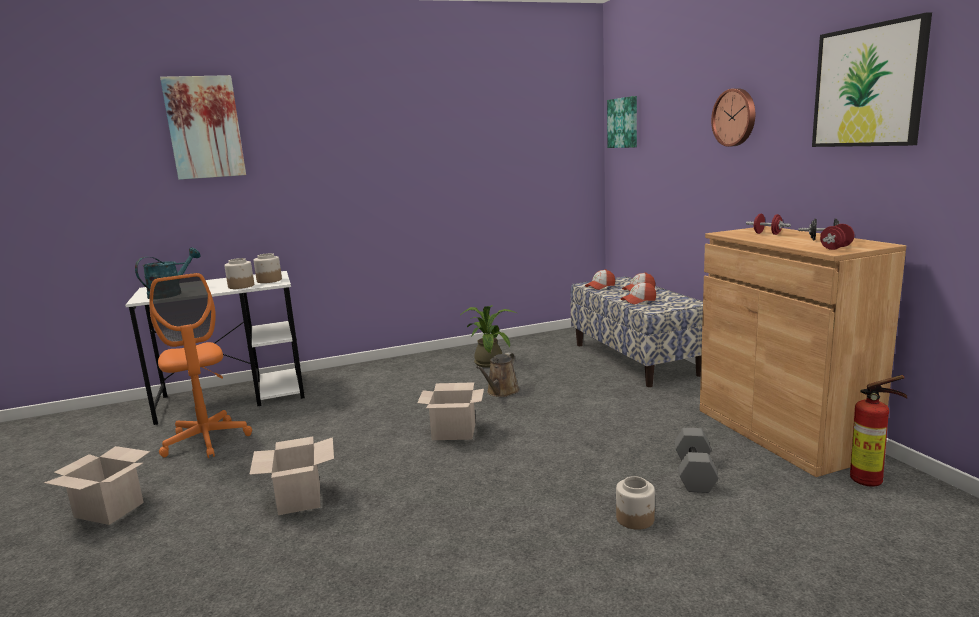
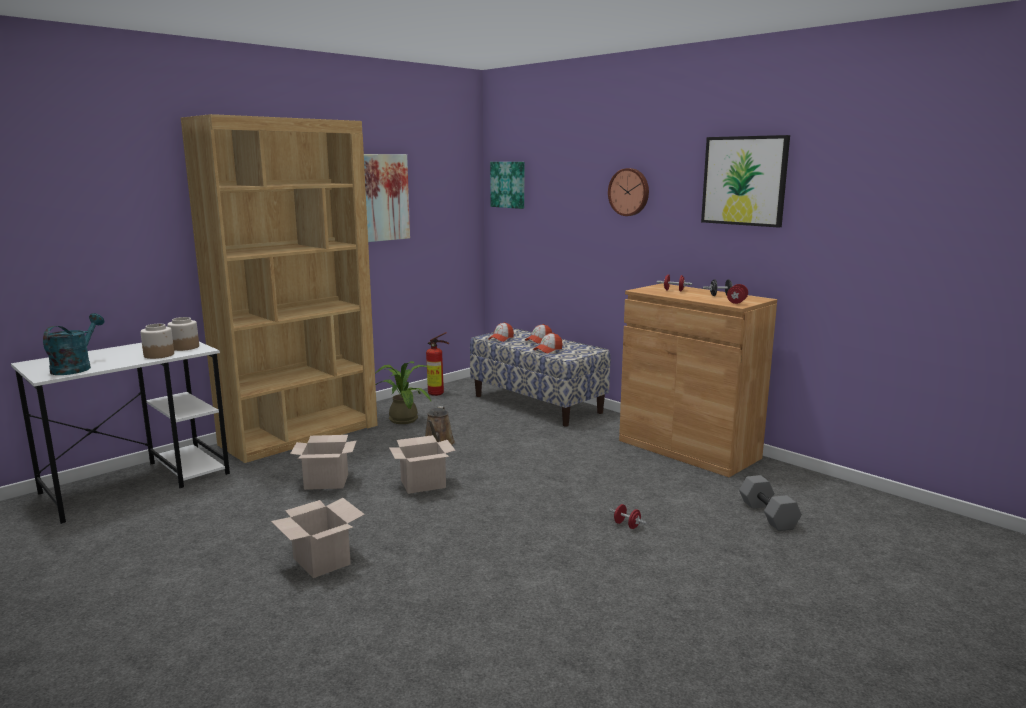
camera: 25 degrees left, 0 degrees up
(111, 509) = (108, 608): cardboard box -> cardboard box (327, 481)
(204, 127) = (94, 174): picture -> picture (383, 197)
(207, 441) = (154, 529): orange office chair -> none
(389, 368) = (300, 435): none -> brown bookcase
(635, 519) = (627, 525): jar -> red dumbbell
(696, 473) = (647, 487): grey dumbbell -> grey dumbbell (769, 515)
(871, 482) = (764, 475): fire extinguisher -> fire extinguisher (438, 394)

